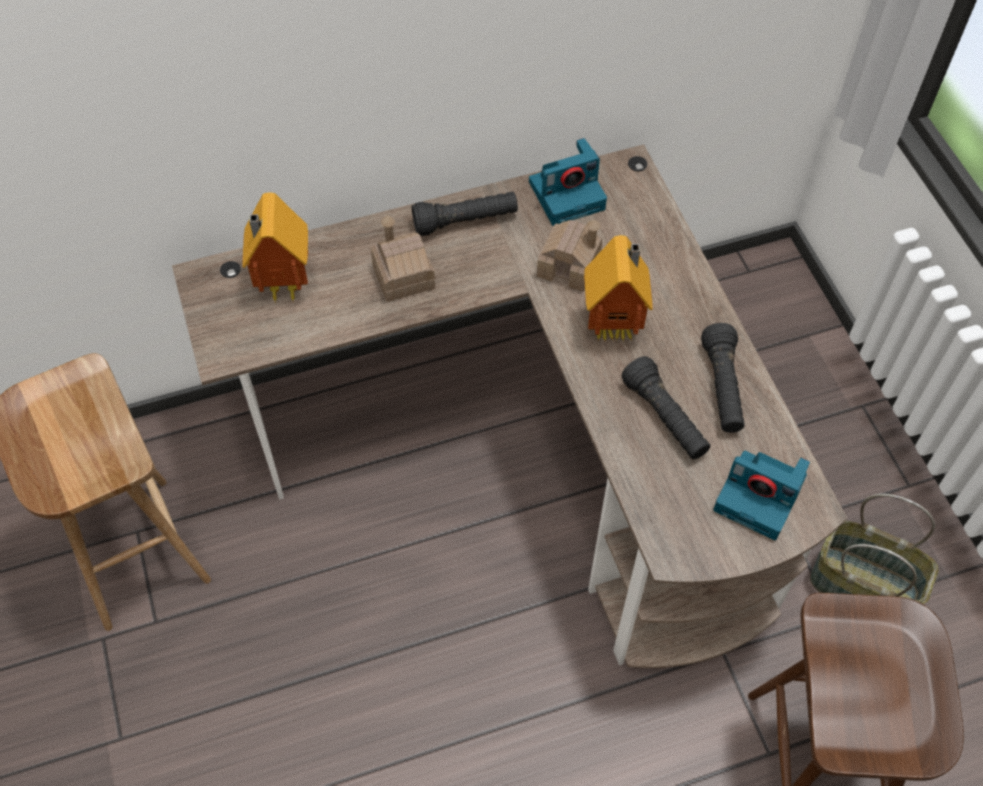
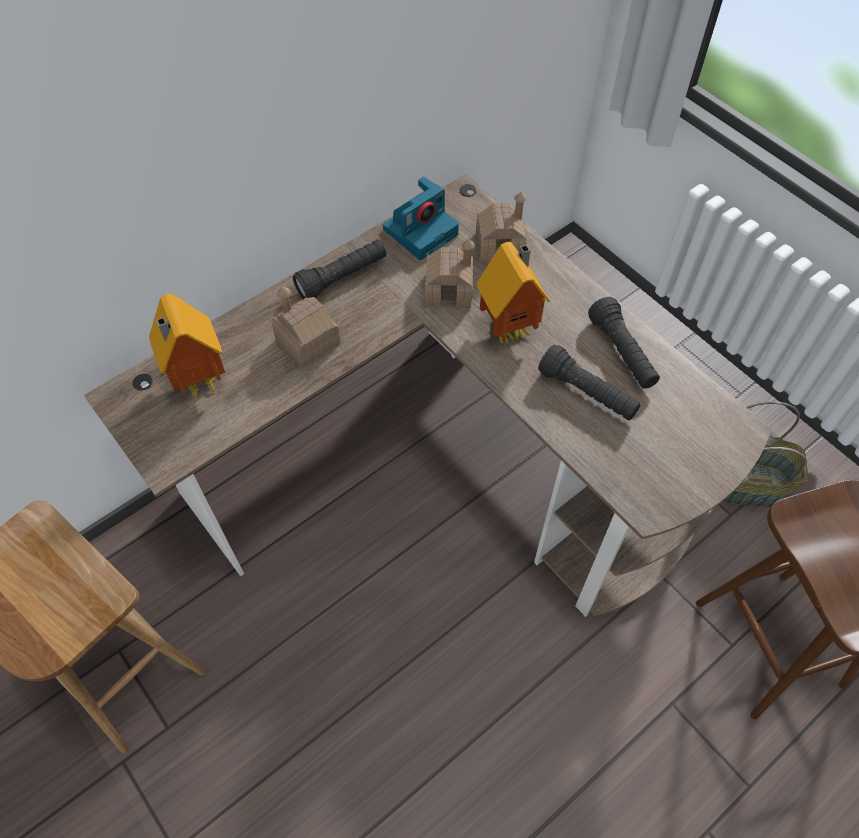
camera: 20 degrees left, 0 degrees up
(644, 234) = (499, 245): none -> toy house
(761, 496) = (696, 434): camera -> none

